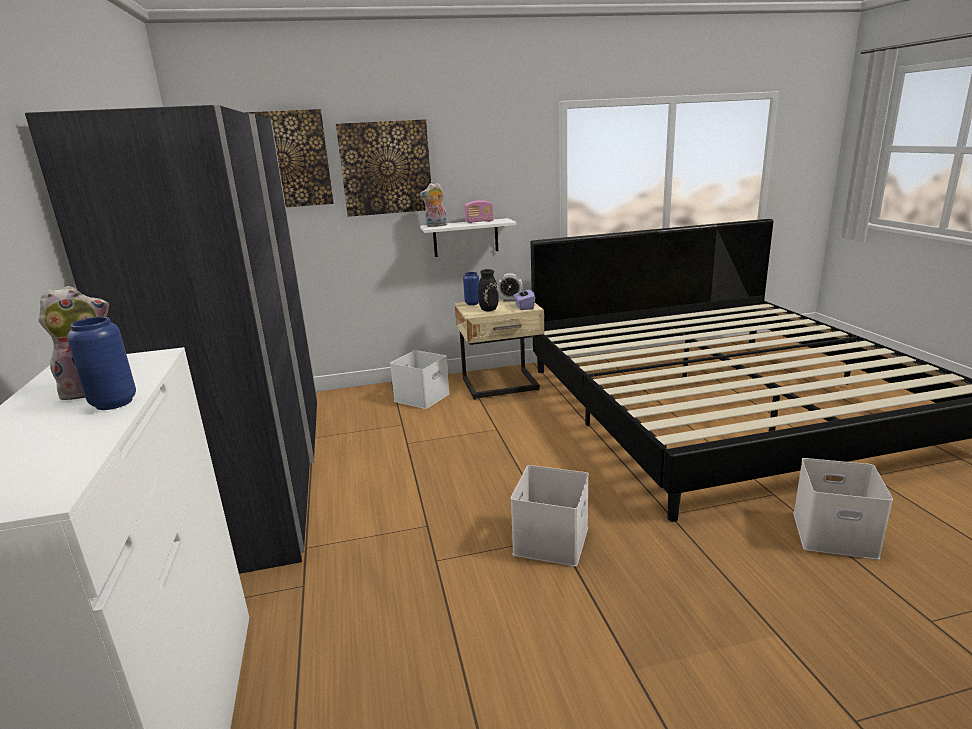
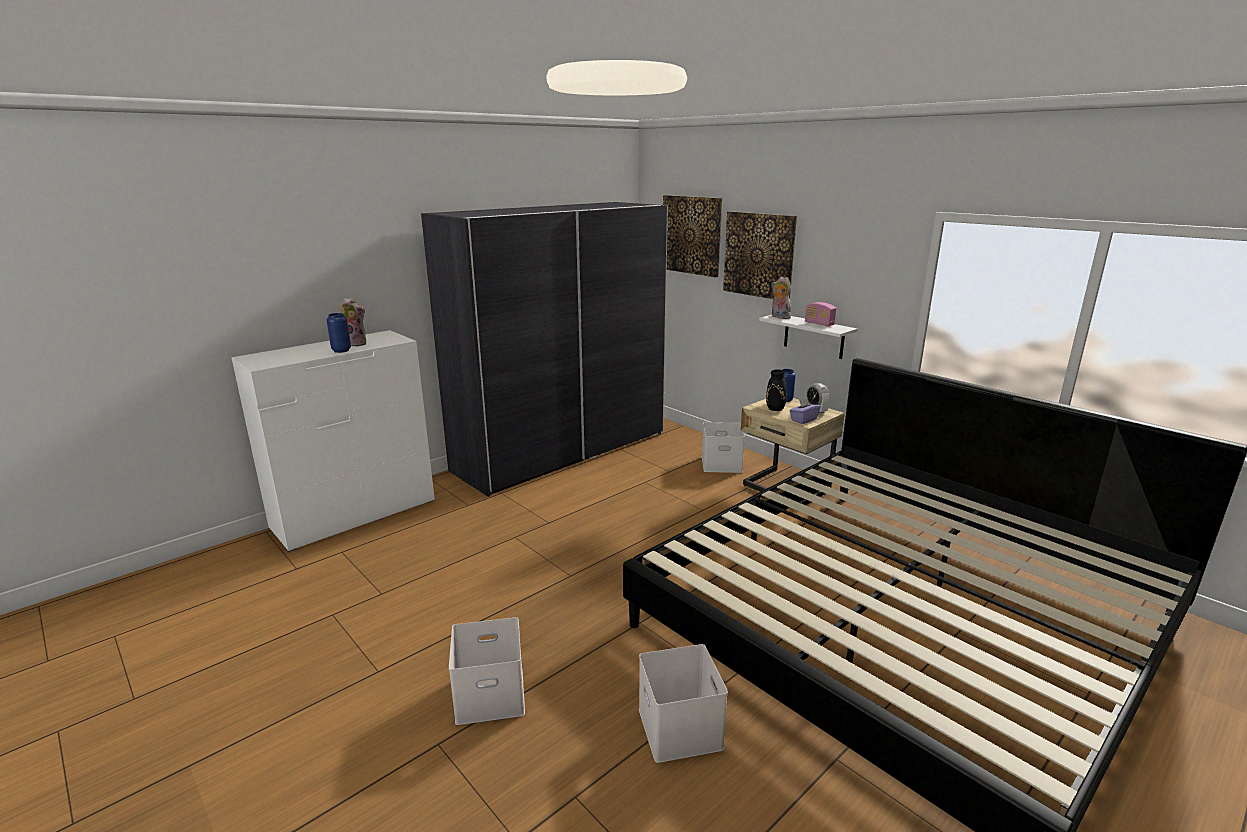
camera: 60 degrees right, 0 degrees up
(550, 539) = (565, 573): white storage box -> white storage box (491, 694)

